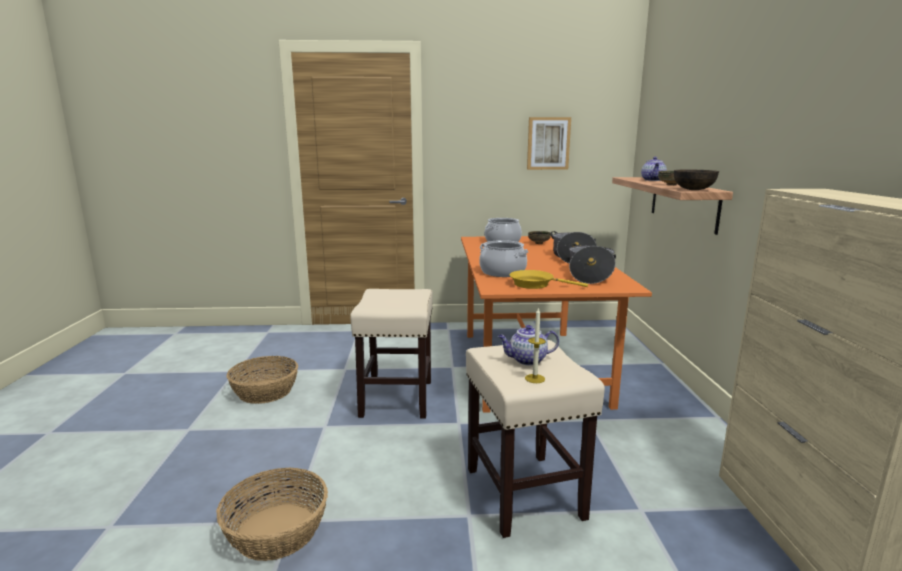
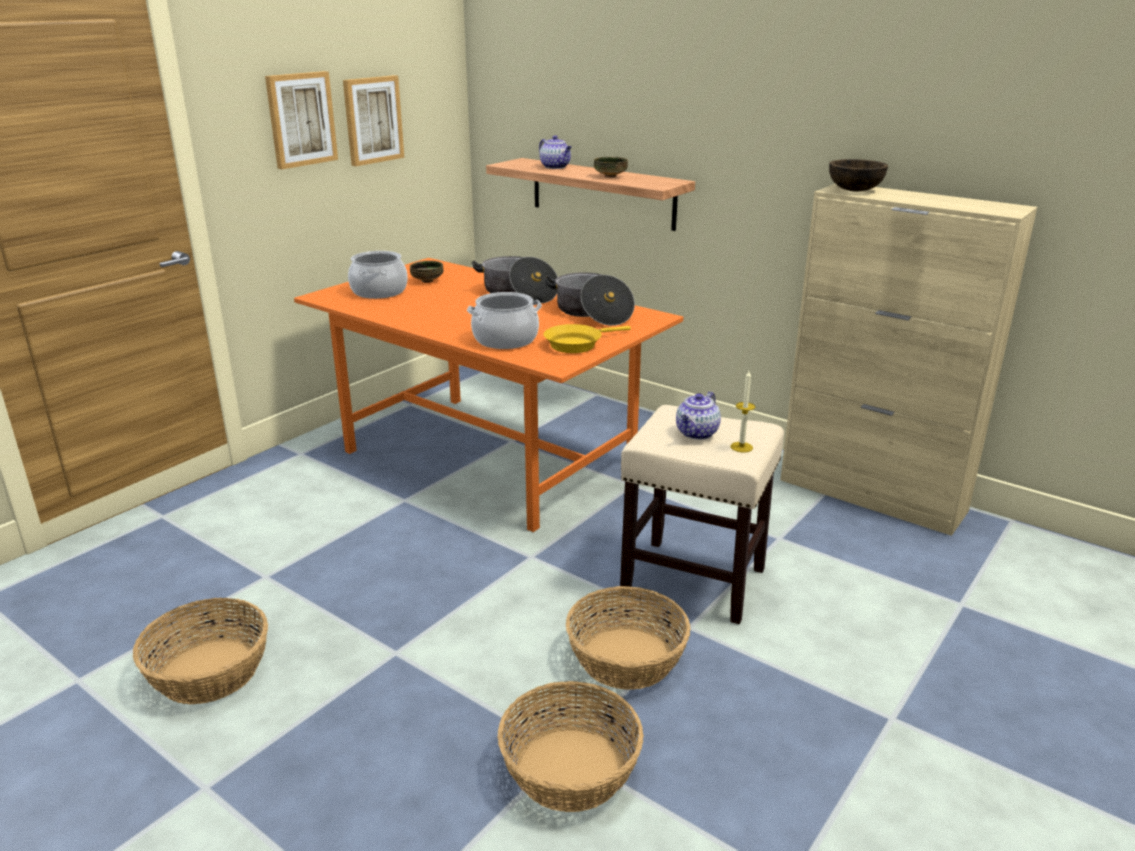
camera: 50 degrees left, 10 degrees up
(397, 398) = (413, 571): beige stool -> none
(404, 503) = (627, 658): none -> basket
(494, 137) = (301, 119): none -> picture
(693, 189) = (659, 184): brown bowl -> brown bowl (854, 190)

